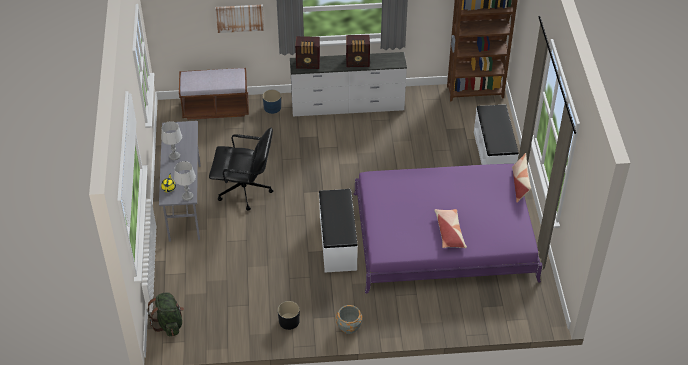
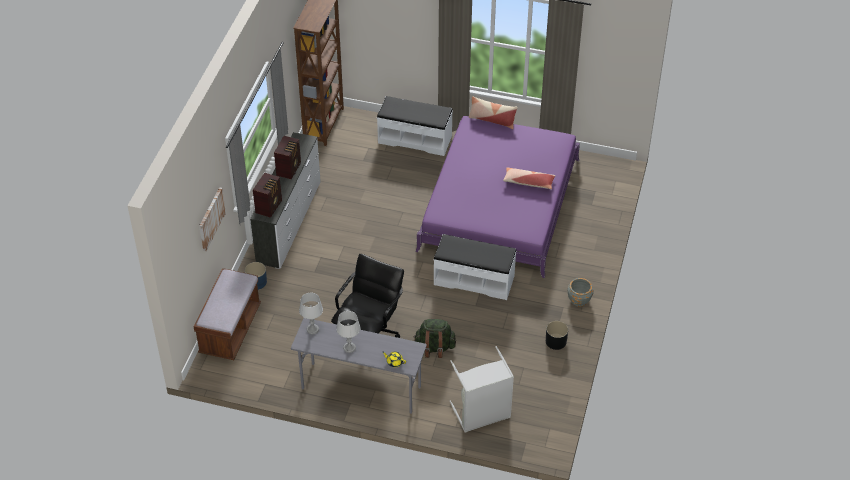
camera: 70 degrees left, 0 degrees up
(169, 323) = (522, 436): green backpack -> green backpack (434, 347)
(183, 289) = (482, 415): none -> grey laundry basket
(187, 196) = (414, 349): grey table lamp -> grey table lamp (312, 329)

